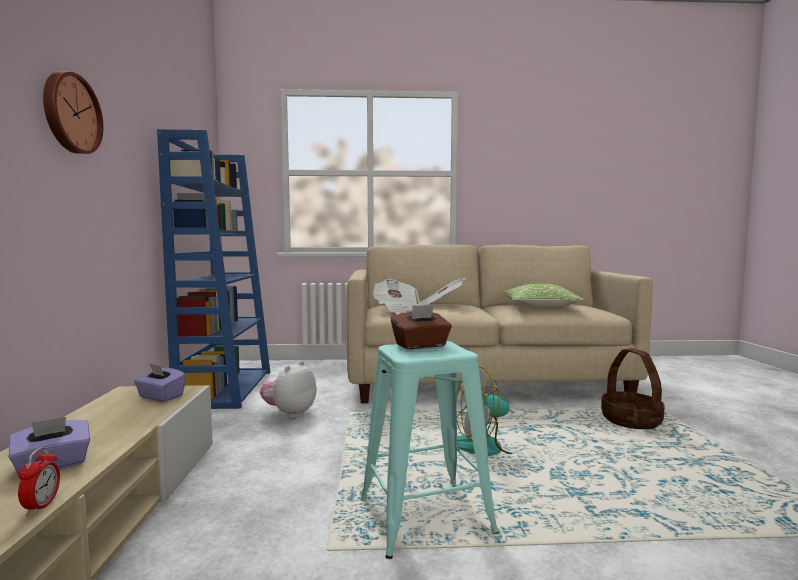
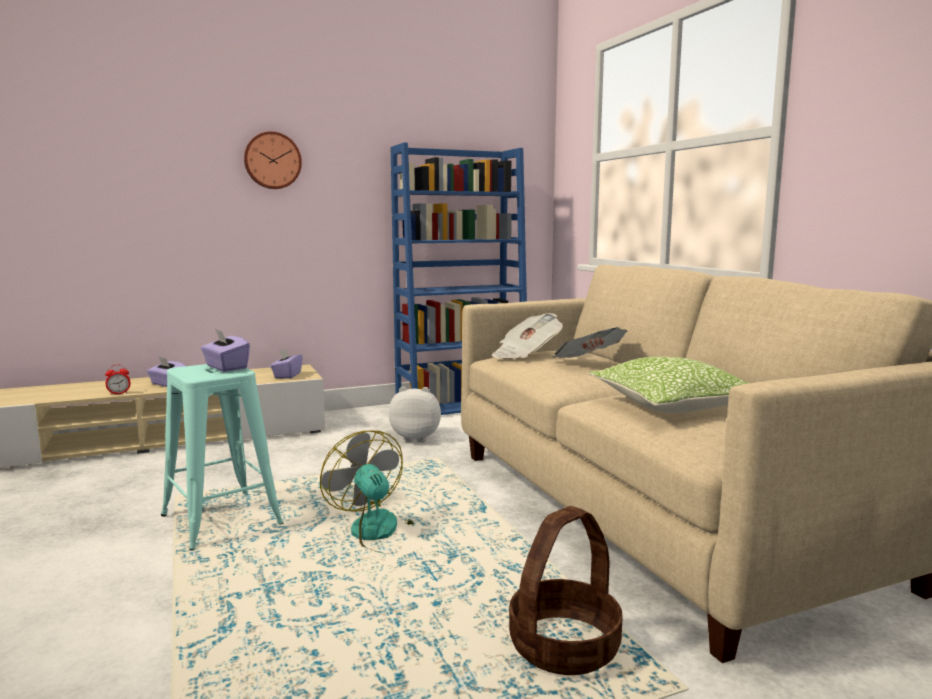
camera: 70 degrees right, 5 degrees up
(421, 345) = (226, 367): brown tissue box -> purple tissue box

